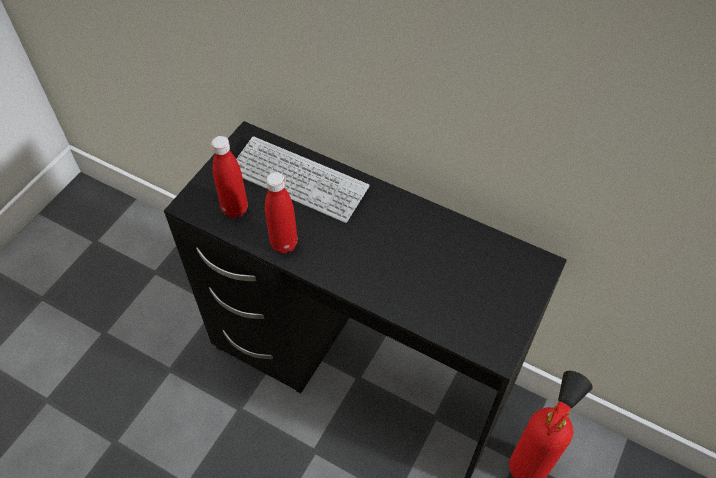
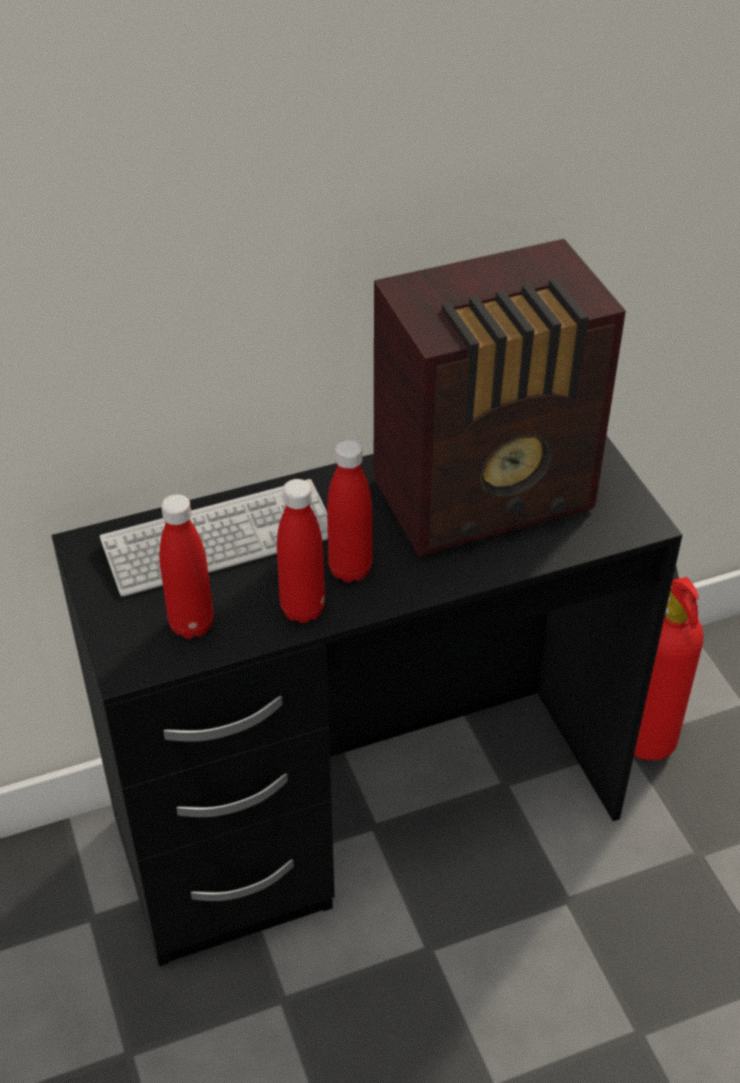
camera: 50 degrees left, 10 degrees down
(329, 244) = (350, 569): none -> red bottle
(442, 267) = (489, 496): none -> radio

